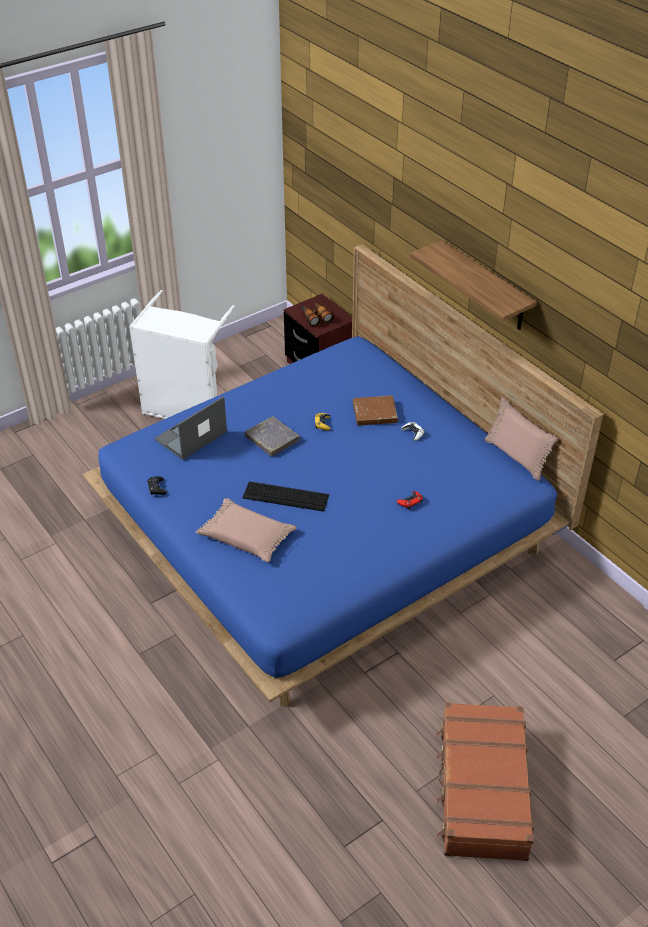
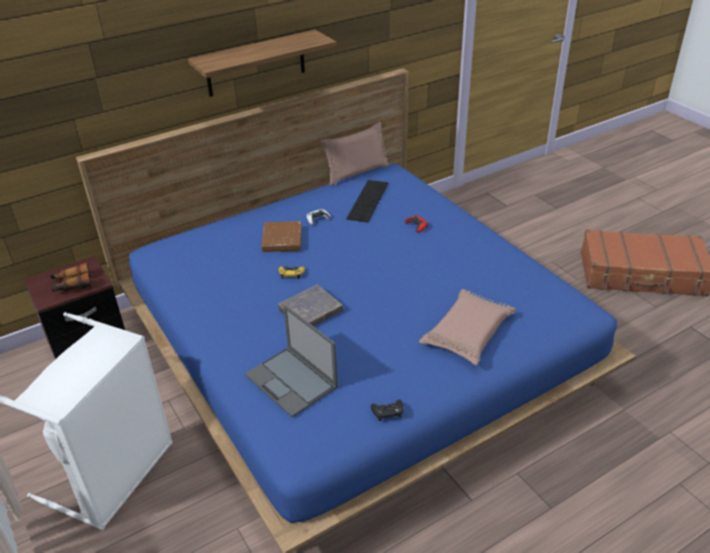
camera: 85 degrees left, 5 degrees down
(286, 496) = (408, 301): keyboard -> keyboard (368, 200)

